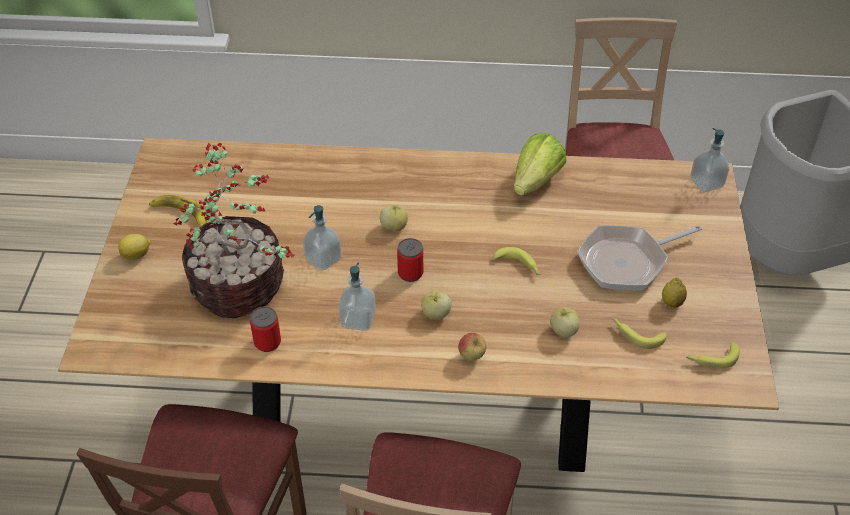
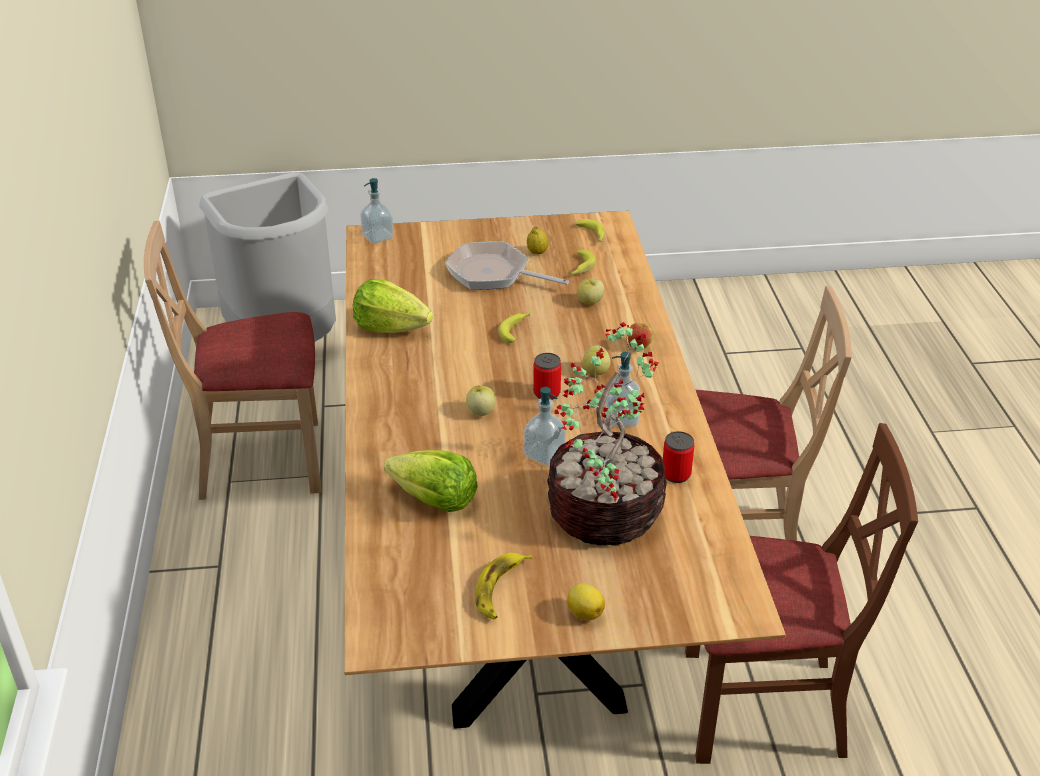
camera: 100 degrees left, 10 degrees down
(289, 189) = (434, 500): none -> lettuce
(627, 261) = (493, 274): frying pan -> frying pan turned 150 degrees clockwise

